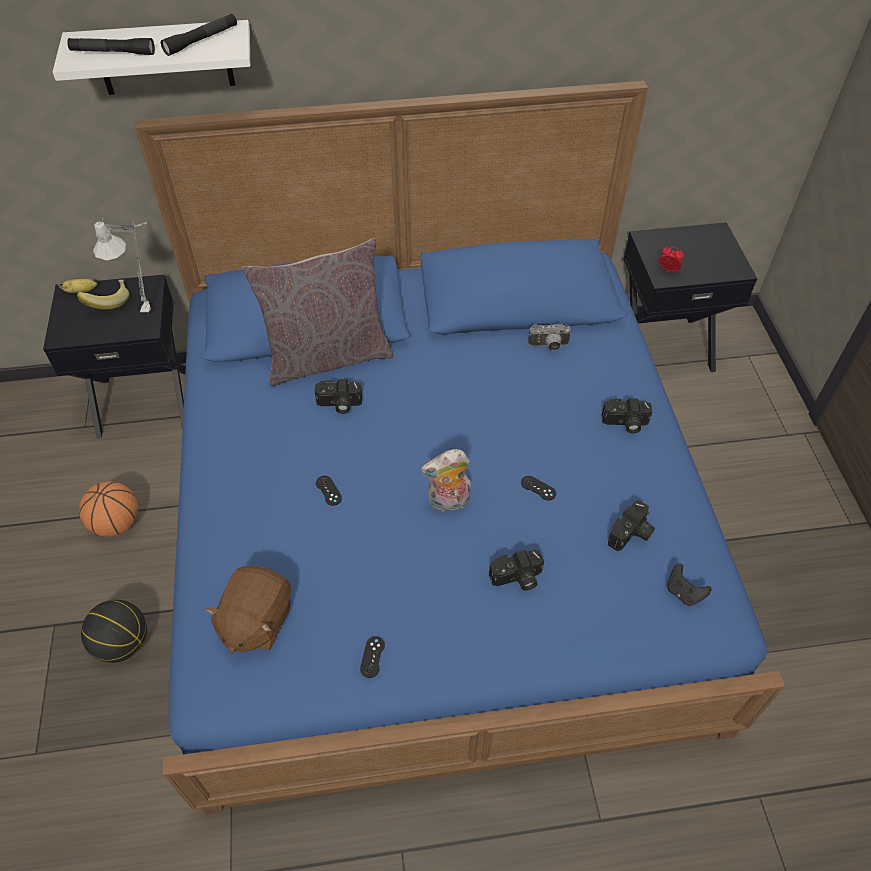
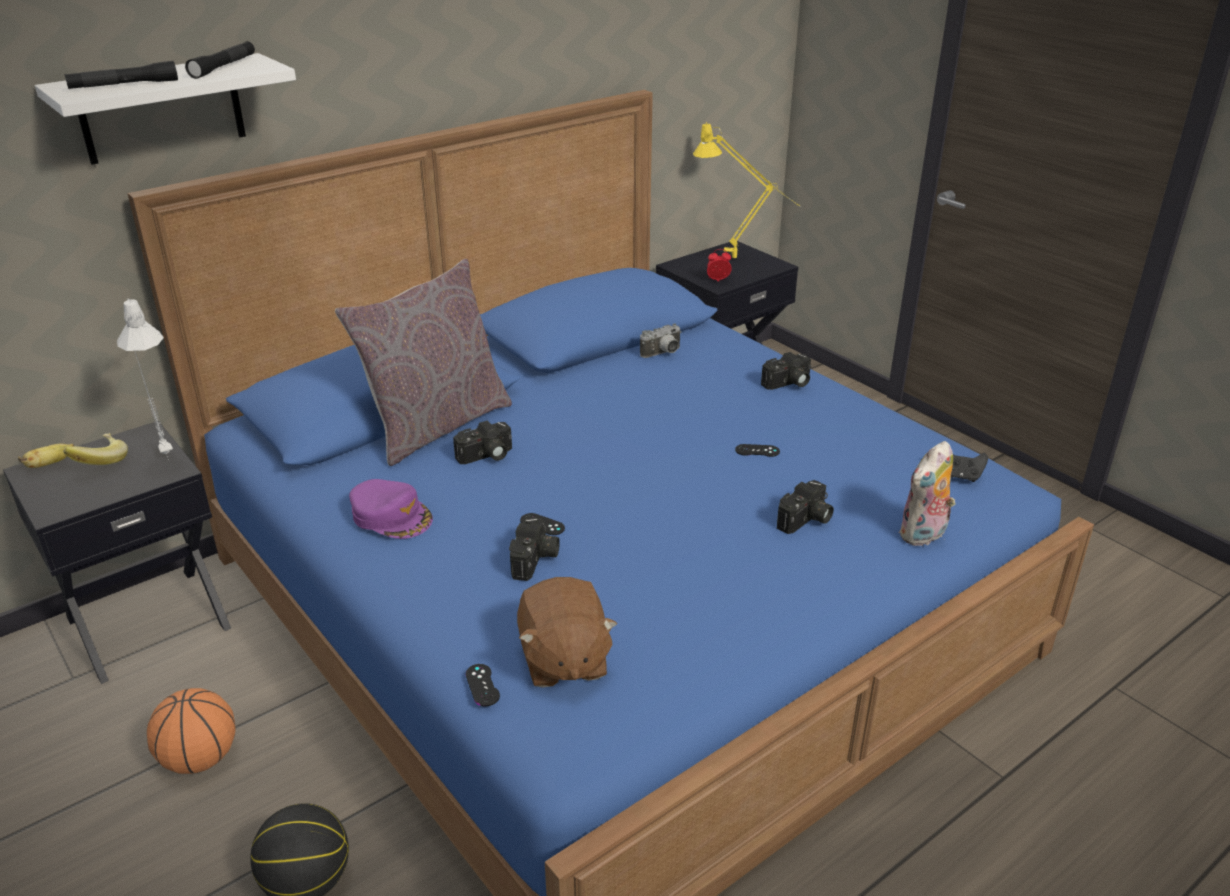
camera: 30 degrees left, 20 degrees down
(241, 435) = (392, 516): none -> purple cap
(372, 657) = (724, 635): black game controller -> black game controller (482, 685)
(448, 502) = (681, 490): plush toy -> plush toy (924, 535)
(631, 534) = (874, 453): camera -> camera (535, 560)
(710, 251) = (741, 260): none -> yellow table lamp

